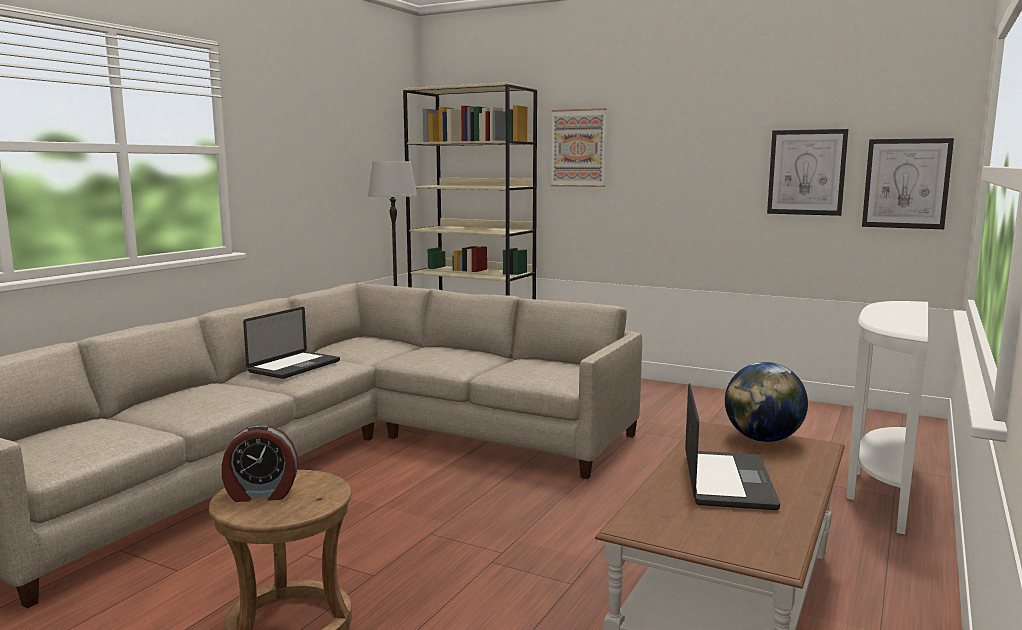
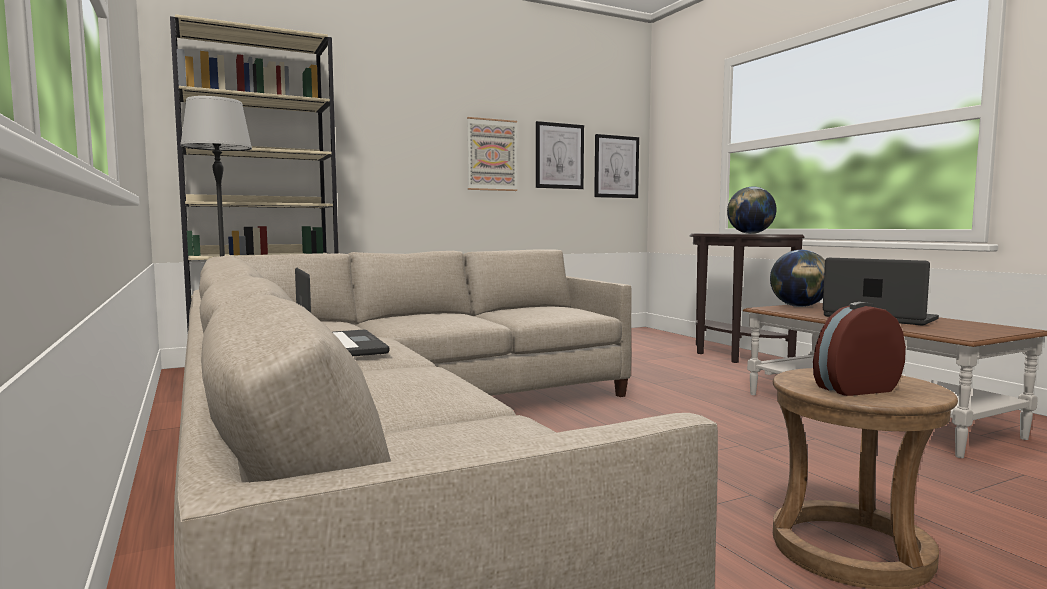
camera: 55 degrees left, 5 degrees down
(261, 494) = (854, 389): alarm clock -> alarm clock turned 135 degrees counterclockwise
(578, 148) = (368, 121): picture -> picture (491, 155)
(879, 490) = (730, 356): white console table -> brown console table
(886, 320) = (750, 233): none -> globe

